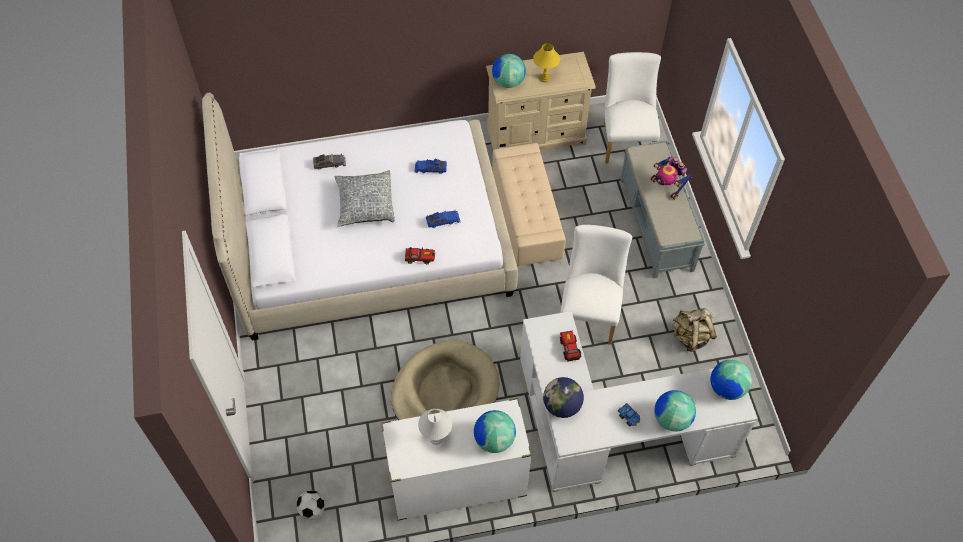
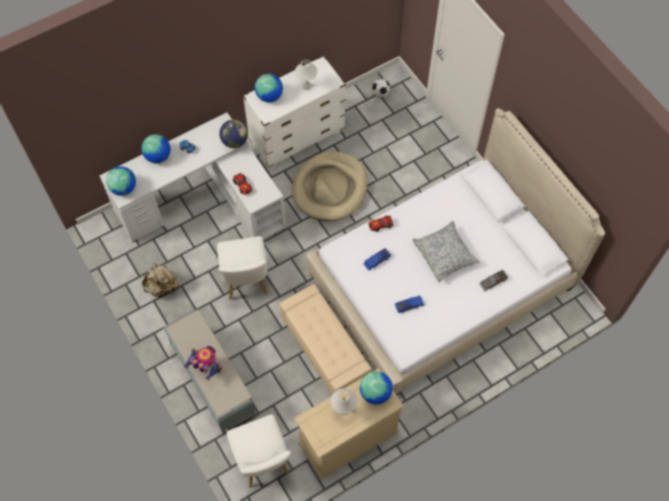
camera: 160 degrees right, 5 degrees up
(545, 78) = (343, 409): yellow table lamp -> white table lamp

